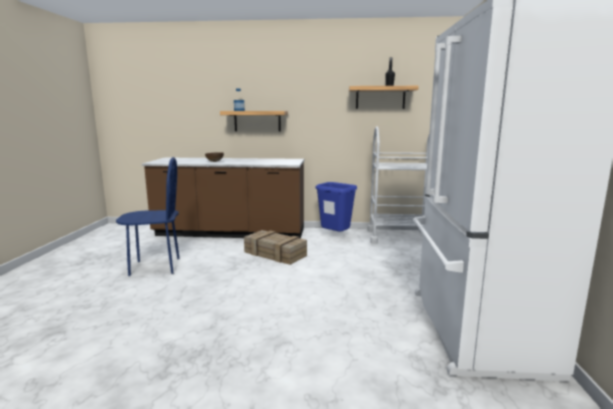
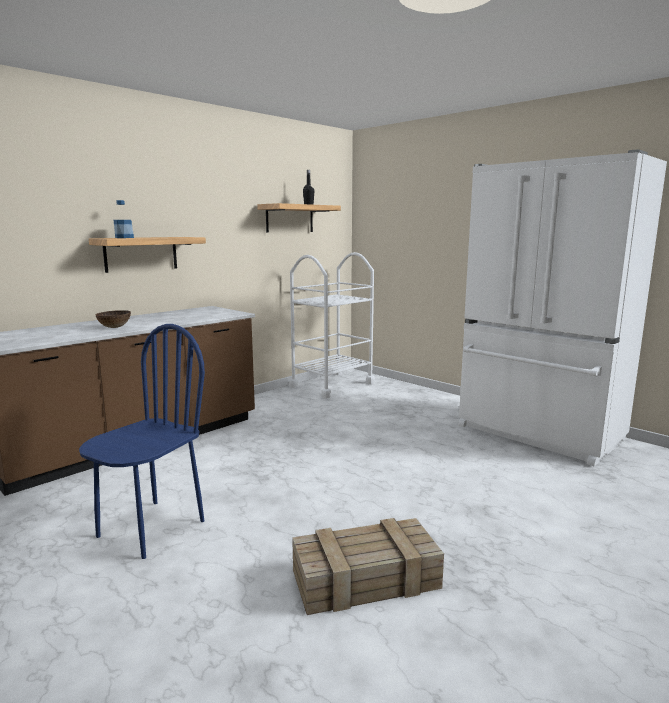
camera: 50 degrees left, 0 degrees up
(274, 254) = (263, 444): crate -> crate (363, 580)
(335, 236) = (276, 403): blue trash can -> none

